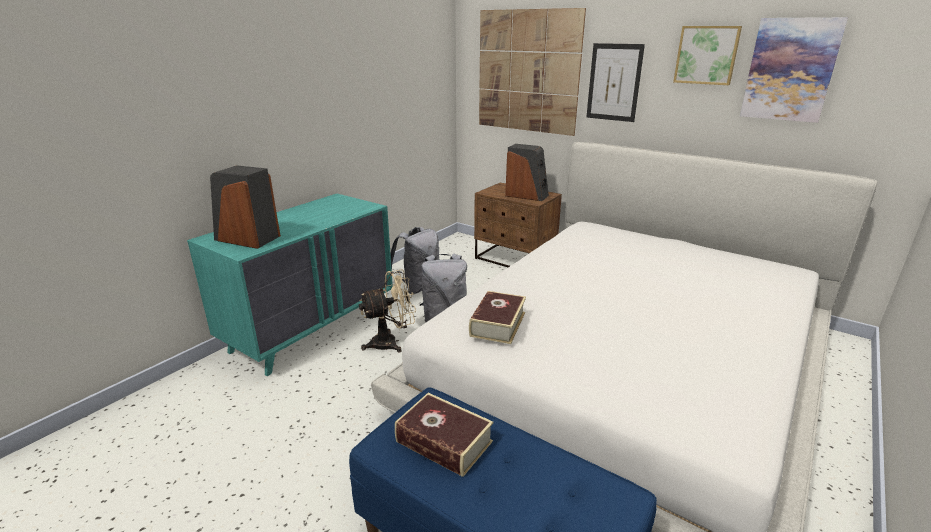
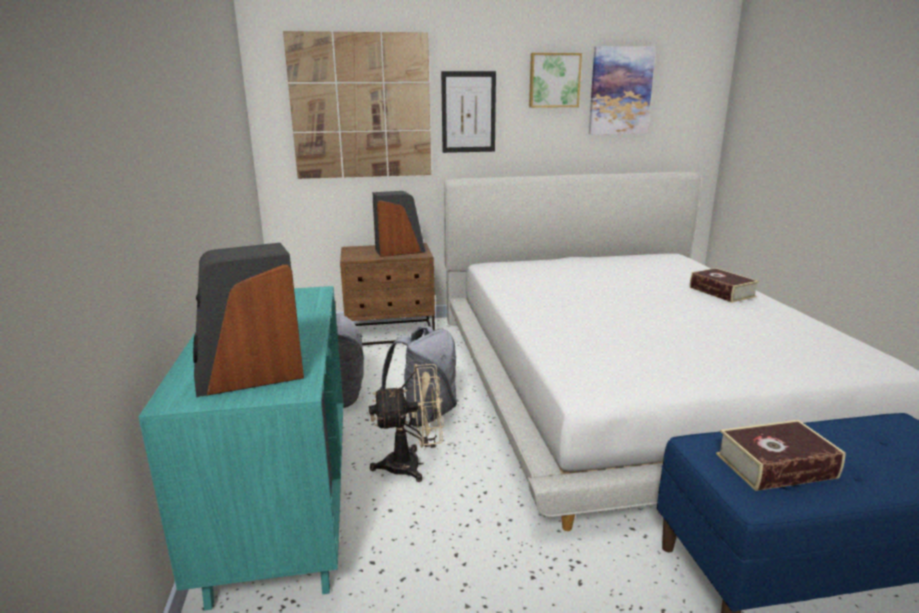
camera: 45 degrees left, 5 degrees down
(391, 342) = (412, 465): beige fan -> beige fan turned 60 degrees clockwise
(498, 324) = (623, 358): book -> book (722, 292)

